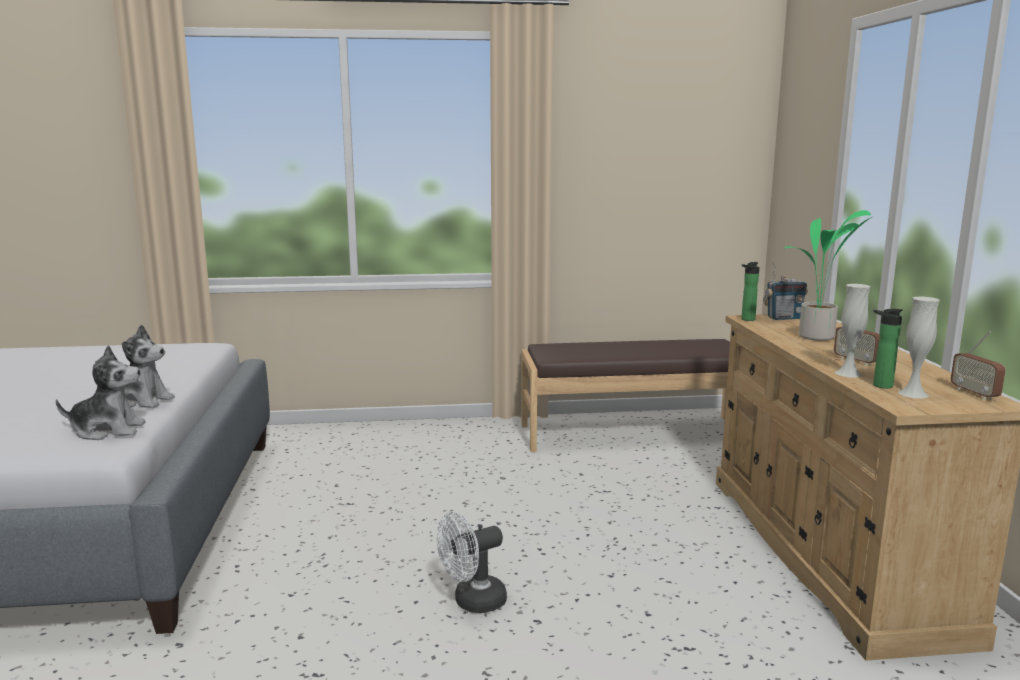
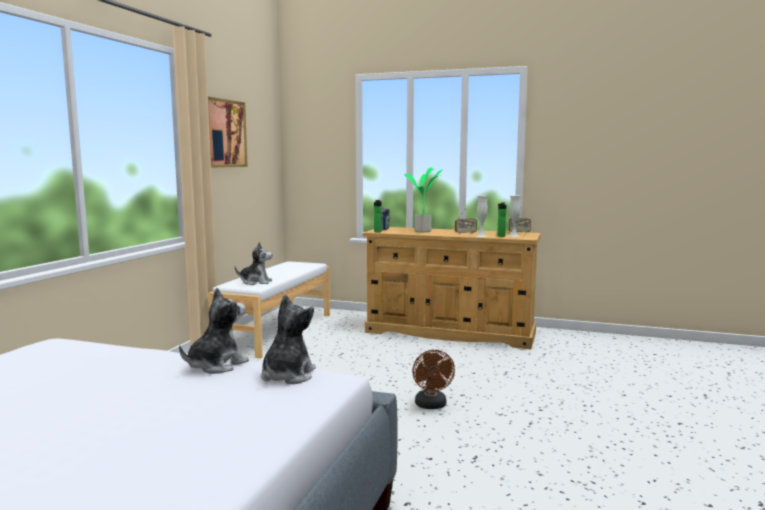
camera: 65 degrees left, 5 degrees down
(472, 602) = (431, 406): white fan -> brown fan
(575, 352) = (256, 282): none -> plush toy
(613, 138) = (224, 133): none -> picture
(633, 433) = (276, 332): brown bench -> white bench

